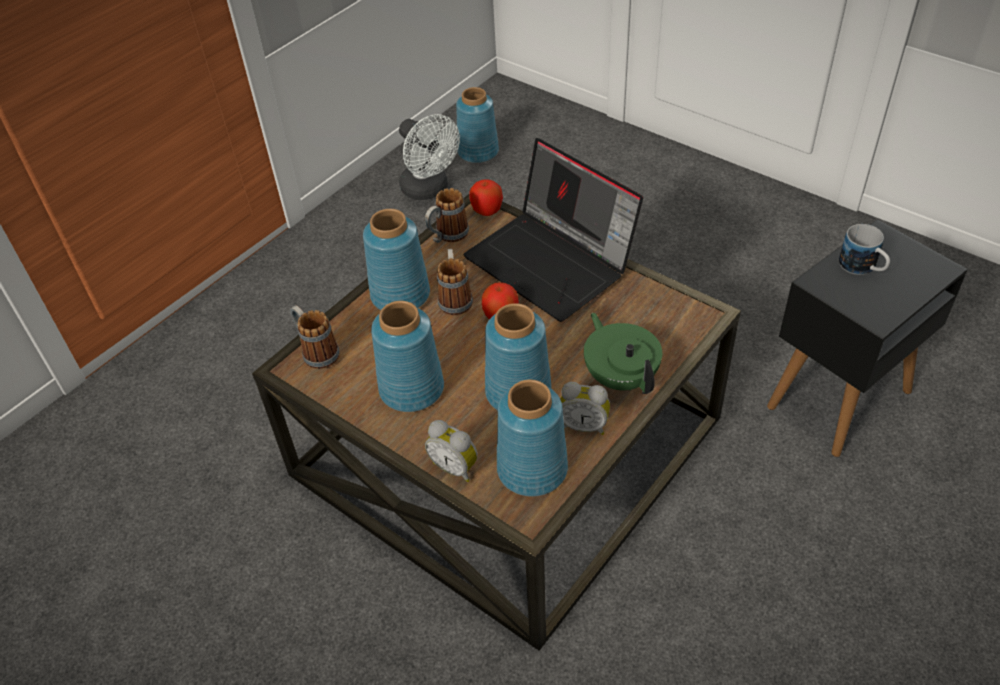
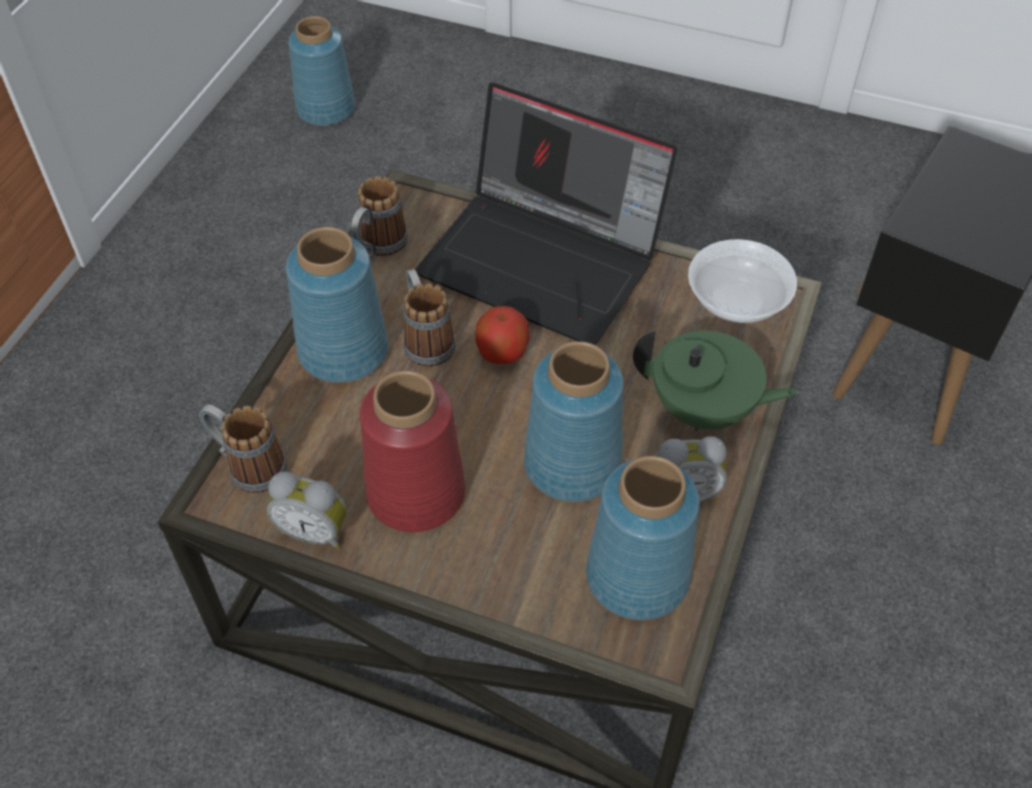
camera: 20 degrees left, 5 degrees up
(410, 389) = (414, 493): blue vase -> red vase
(429, 190) = (275, 175): white fan -> none
(455, 467) = (528, 599): alarm clock -> alarm clock (315, 531)
(487, 211) = (421, 199): apple -> none
(621, 377) = (704, 410): green teapot -> green teapot turned 150 degrees clockwise
(673, 311) = (736, 300): none -> bowl
(863, 268) = (960, 196): mug -> none

